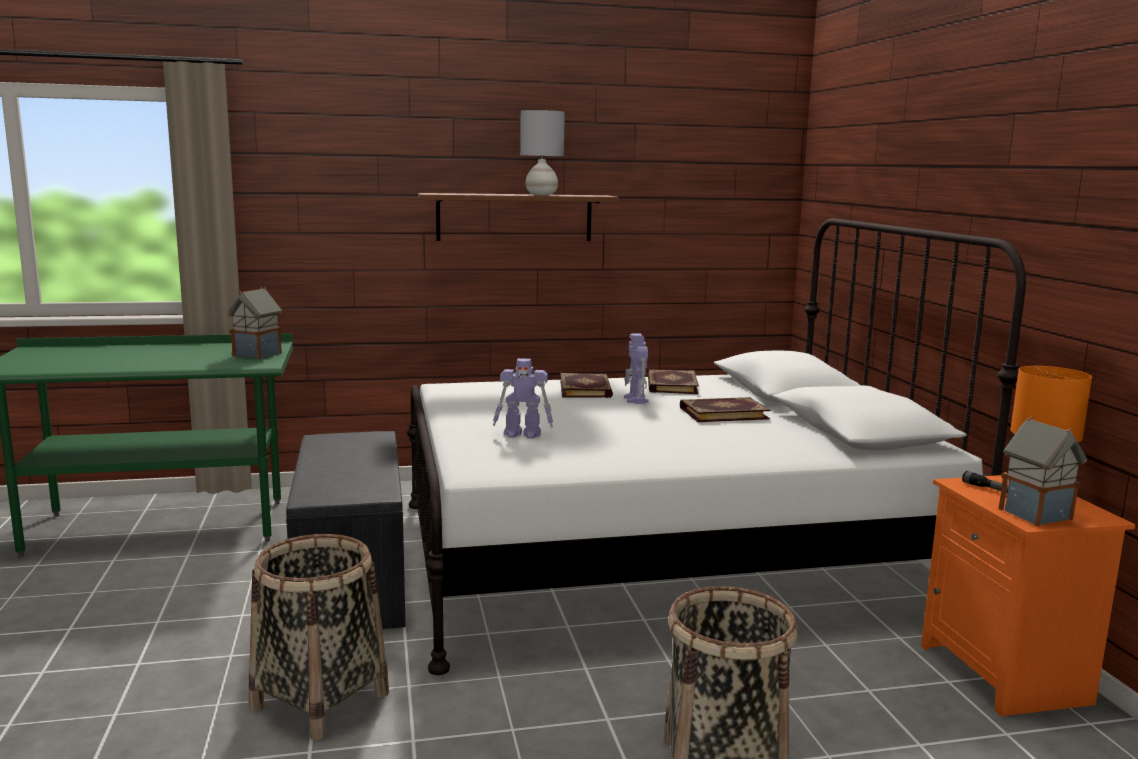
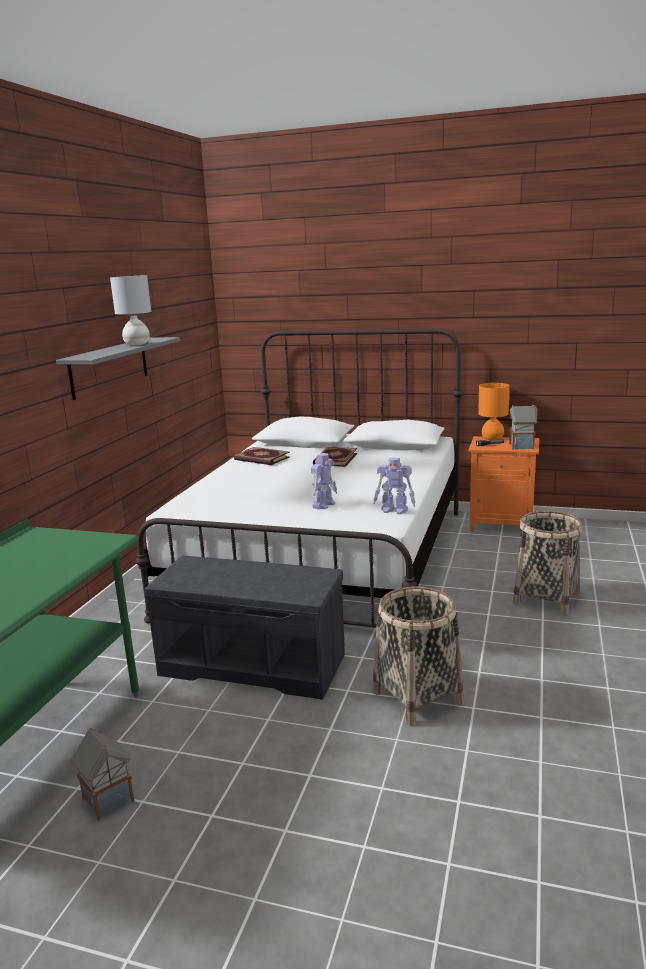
camera: 60 degrees left, 5 degrees up
(257, 354) = (67, 540): toy house -> toy house (107, 799)
(514, 217) = (109, 367): brown shelf -> grey shelf
(586, 389) = (241, 477): book -> none
(636, 400) = (283, 470): toy robot -> toy robot (395, 510)

